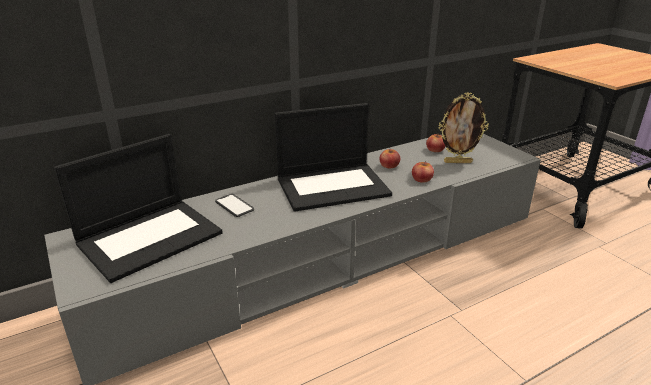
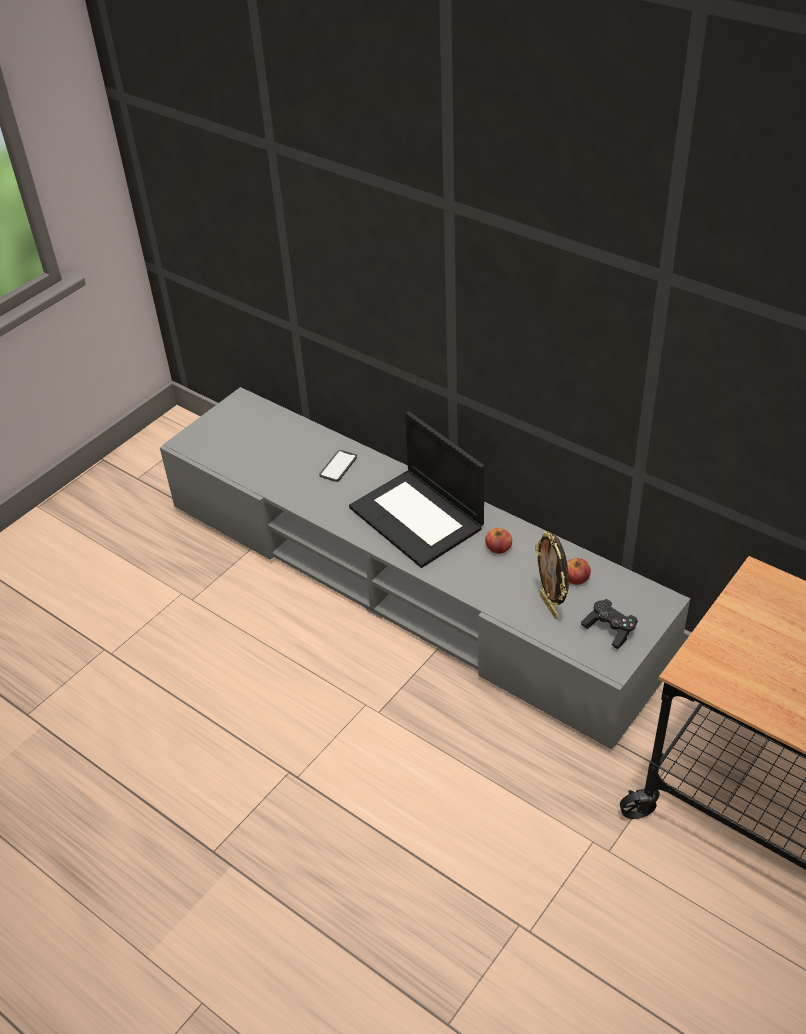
camera: 70 degrees right, 15 degrees up
(150, 237) = (263, 442): laptop -> none
(422, 179) = (478, 583): apple -> none
(487, 150) = (609, 629): none -> black game controller

